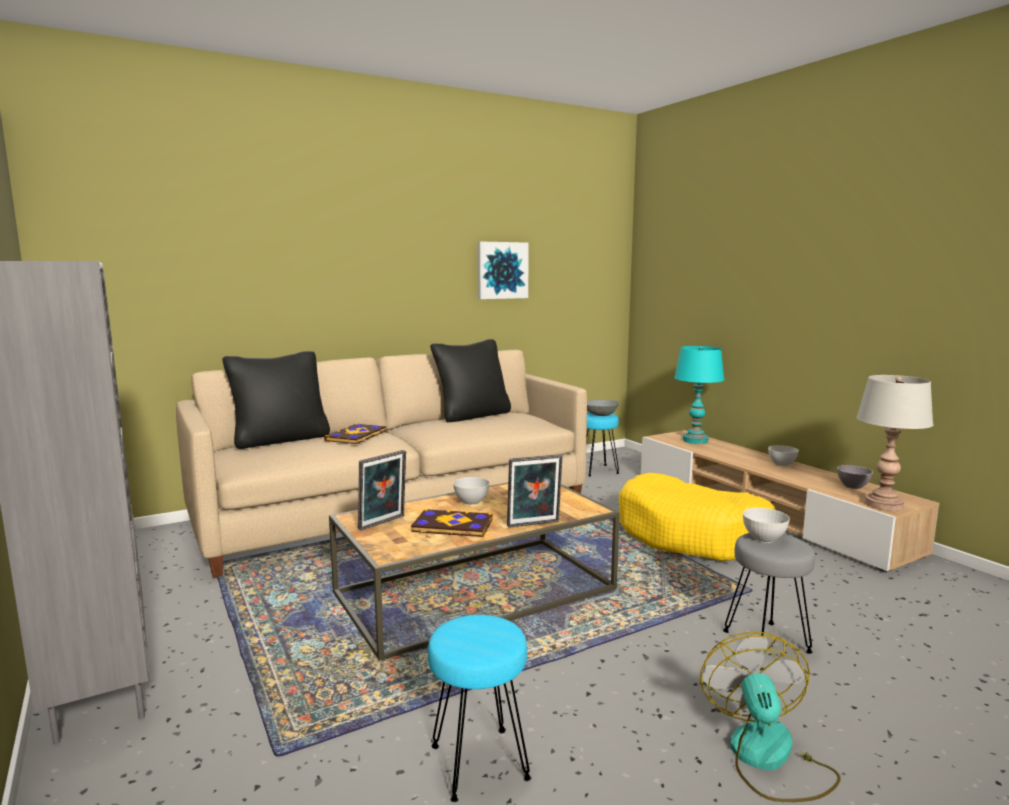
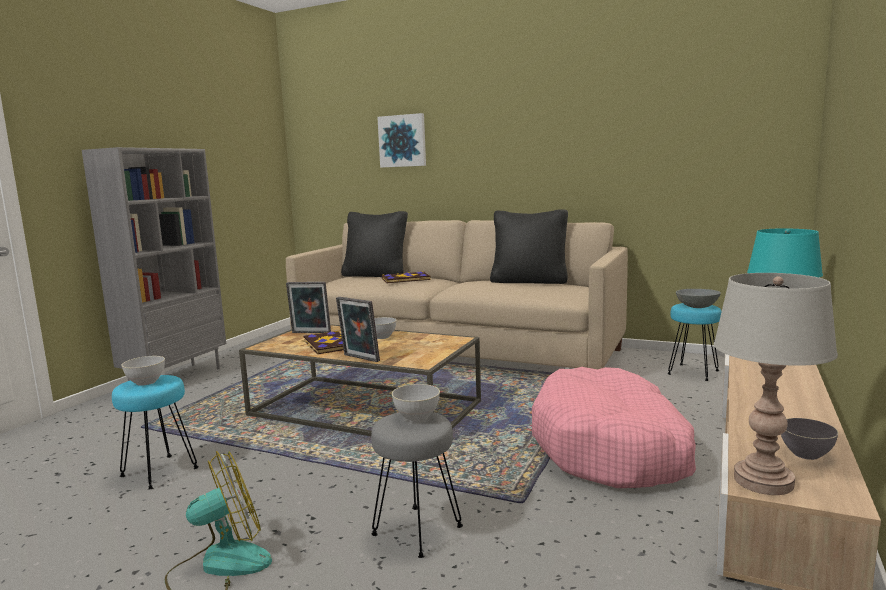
camera: 55 degrees right, 0 degrees up
(502, 270) = (615, 139): picture -> picture (402, 141)
(693, 536) = (611, 448): yellow dog bed -> pink dog bed
(782, 464) = (799, 405): grey bowl -> grey bowl (146, 382)

